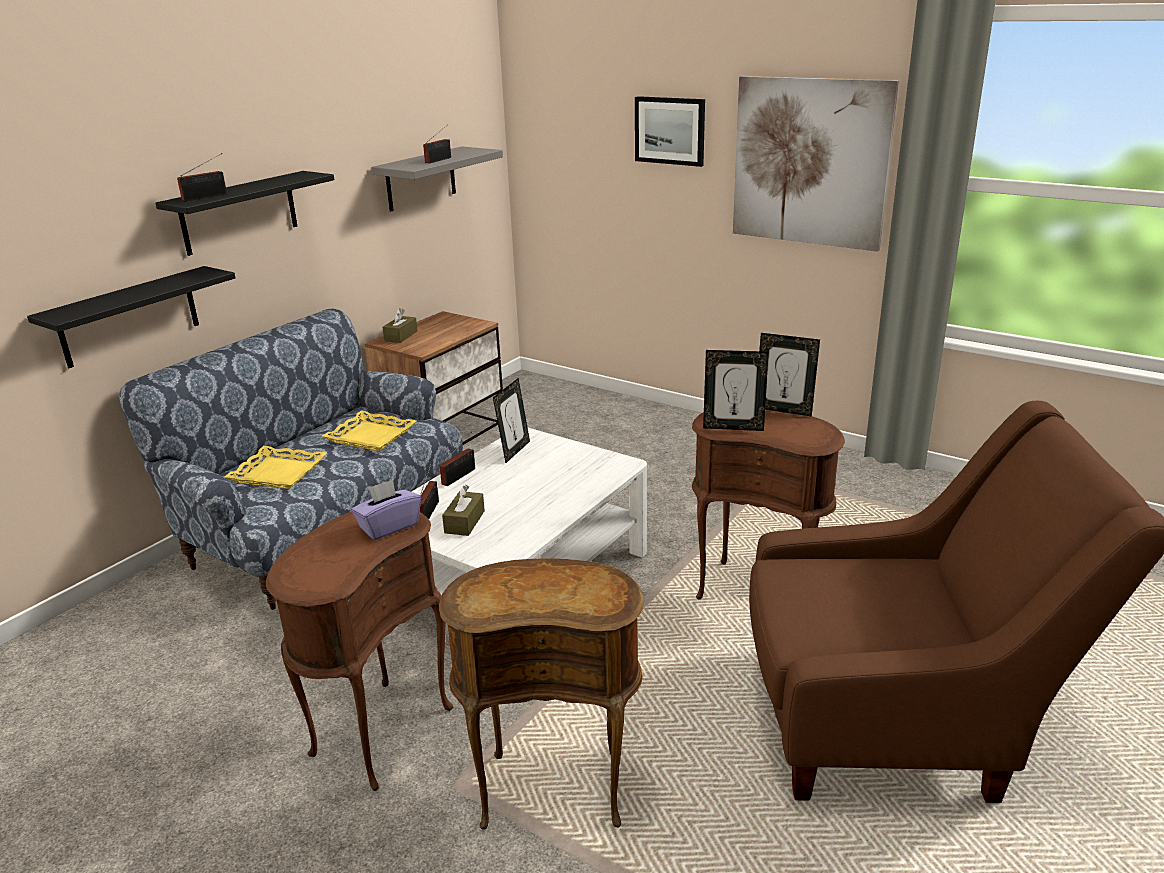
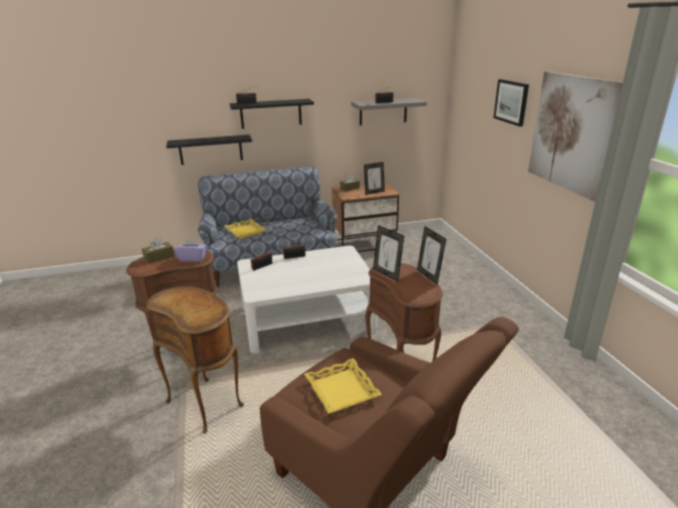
camera: 40 degrees right, 0 degrees up
(370, 437) = (294, 229): yellow tray -> yellow tray (341, 390)
(464, 522) = (267, 275): brown tissue box -> brown tissue box (159, 257)
(514, 451) = (331, 255): picture frame -> picture frame (374, 192)

